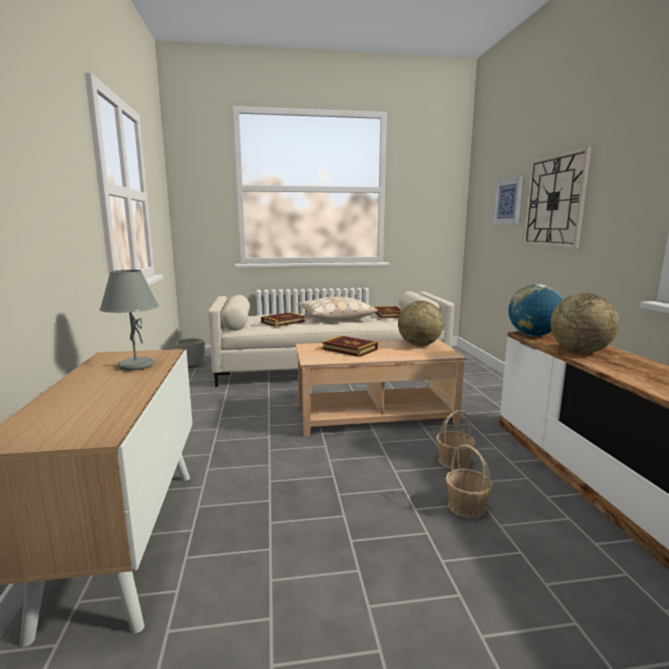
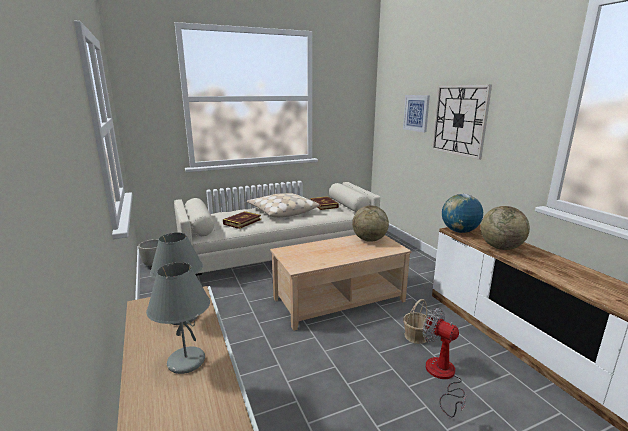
camera: 15 degrees left, 5 degrees up
(104, 393) = (185, 362): none -> grey table lamp
(349, 349) = (319, 251): book -> none
(466, 507) = (442, 377): basket -> fan

